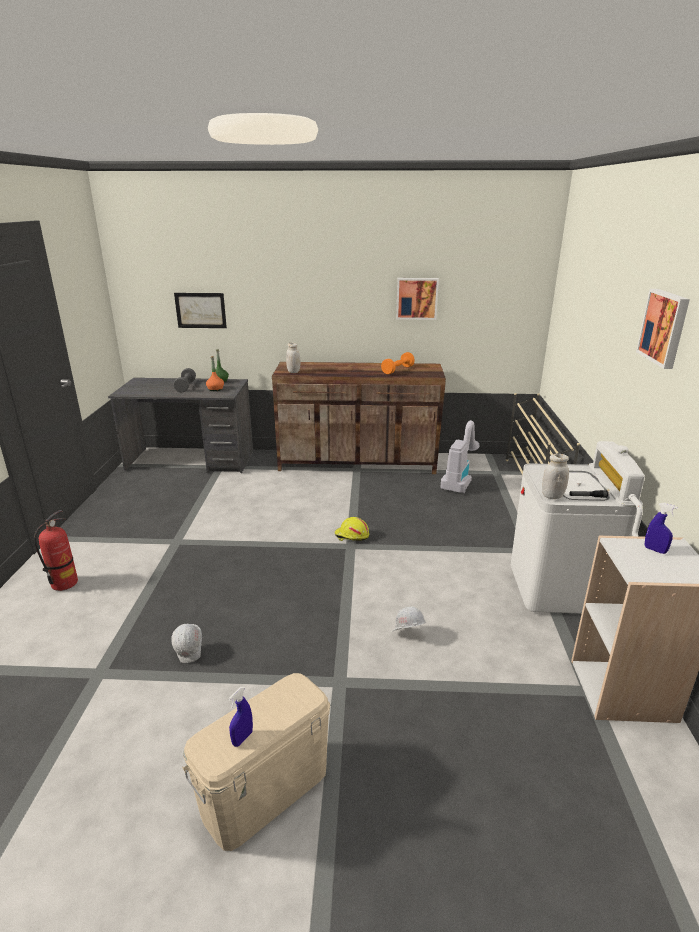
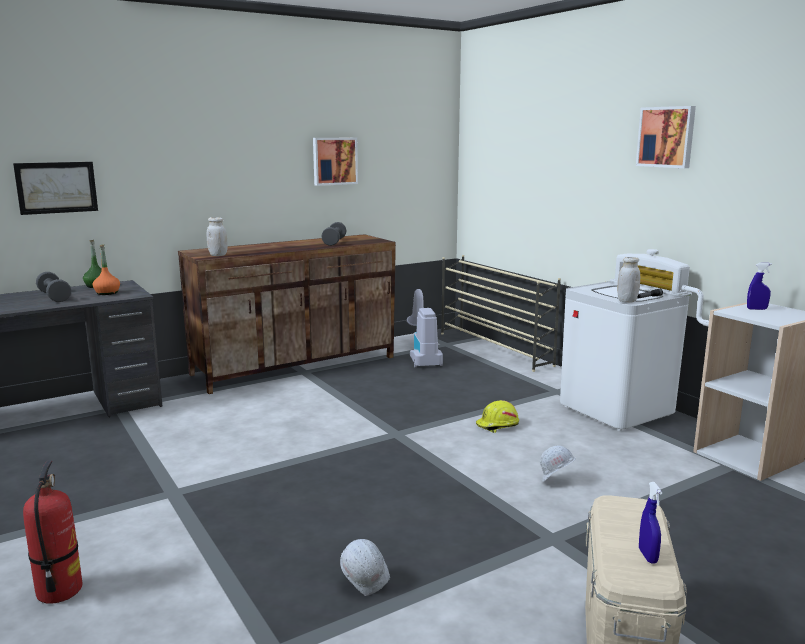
camera: 35 degrees left, 10 degrees down
(351, 536) = (385, 426): yellow hard hat -> yellow hard hat (497, 425)
(397, 370) = (334, 242): orange dumbbell -> grey dumbbell

